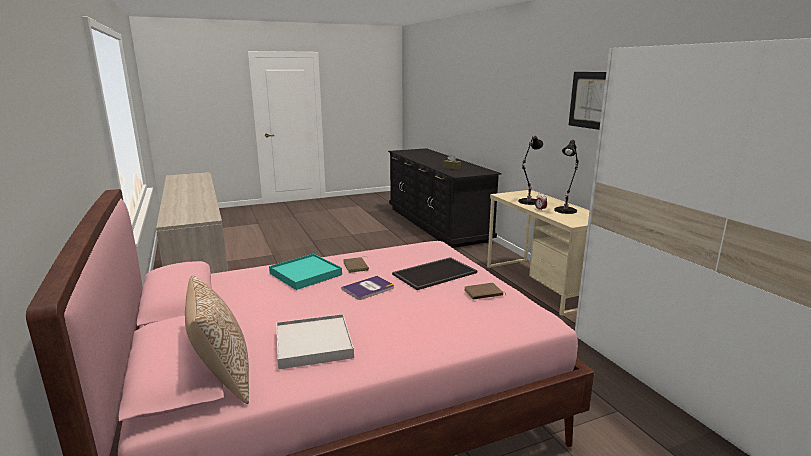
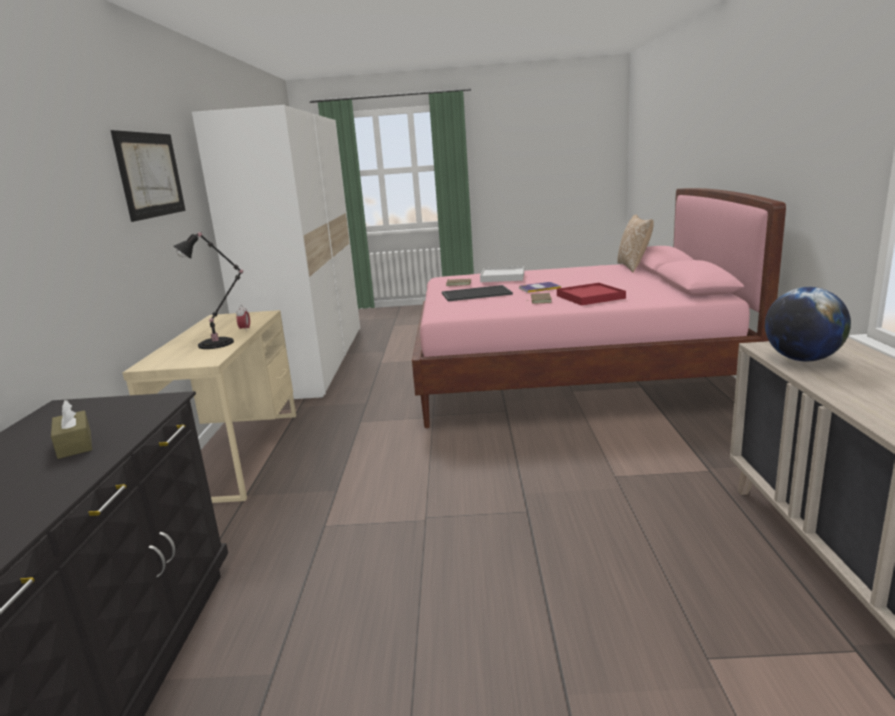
camera: 155 degrees left, 0 degrees up
(202, 213) = (802, 359): none -> globe
(306, 274) = (590, 297): turquoise tray -> red tray
(313, 344) = (586, 272): white tray -> white tray (503, 277)
(566, 210) = (215, 328): black table lamp -> none

